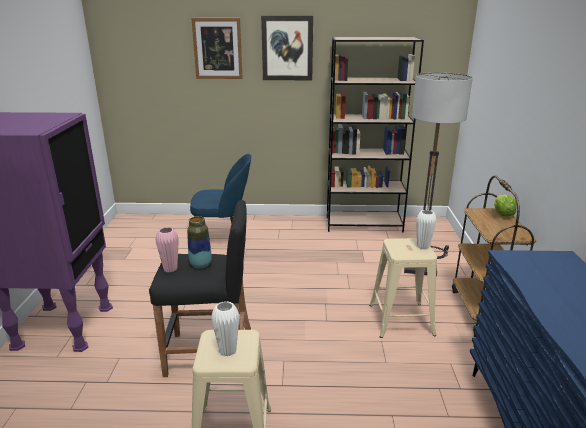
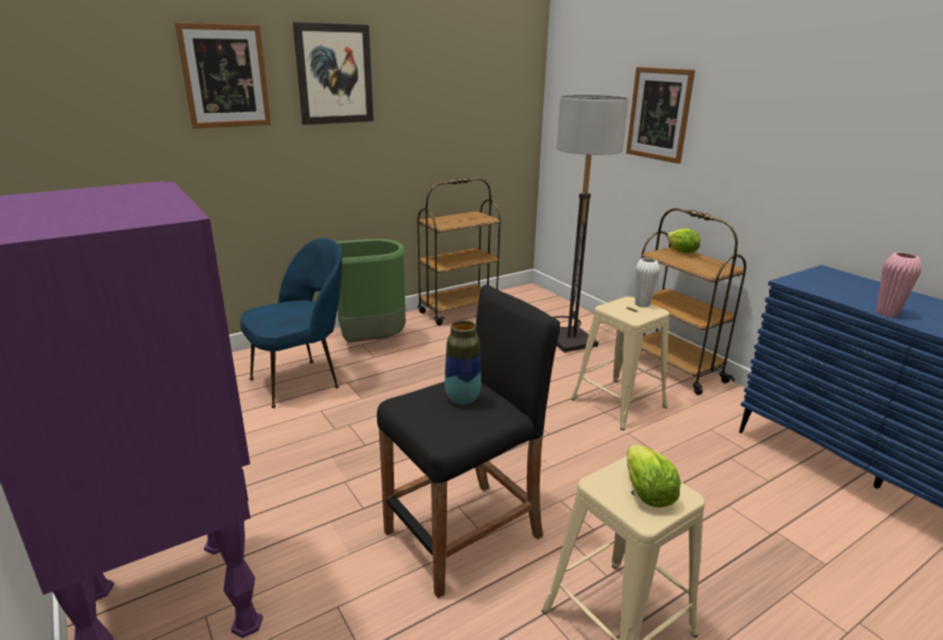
camera: 35 degrees left, 0 degrees up
(170, 269) = (429, 418): pink vase -> pink vase (887, 313)
(227, 351) = (646, 492): white vase -> lettuce
(286, 229) = (370, 342): none -> green trash can
(364, 224) = (458, 311): beige bookcase -> brown cart
(514, 93) = (659, 114): none -> picture

